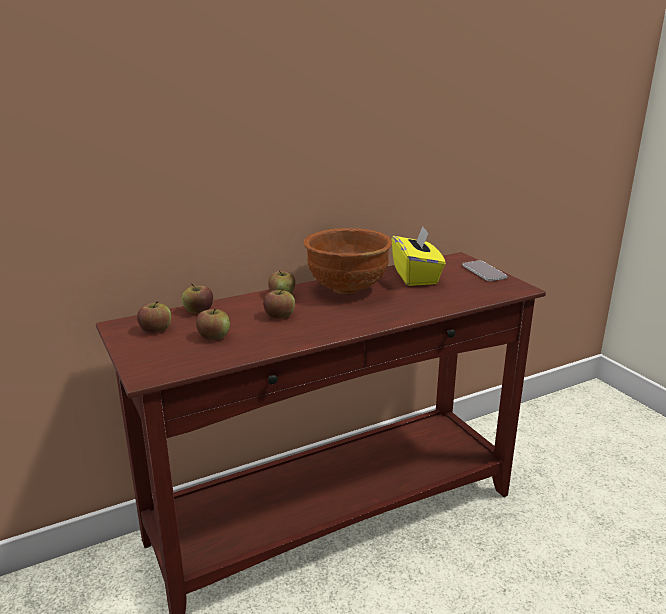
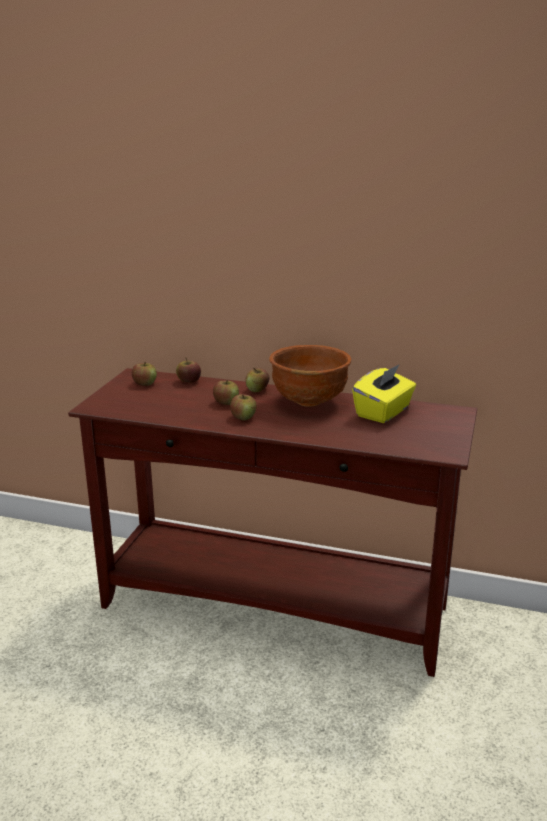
camera: 45 degrees right, 0 degrees up
(214, 336) = (164, 399): apple -> apple (243, 417)
(484, 272) = (451, 430): phone -> none

